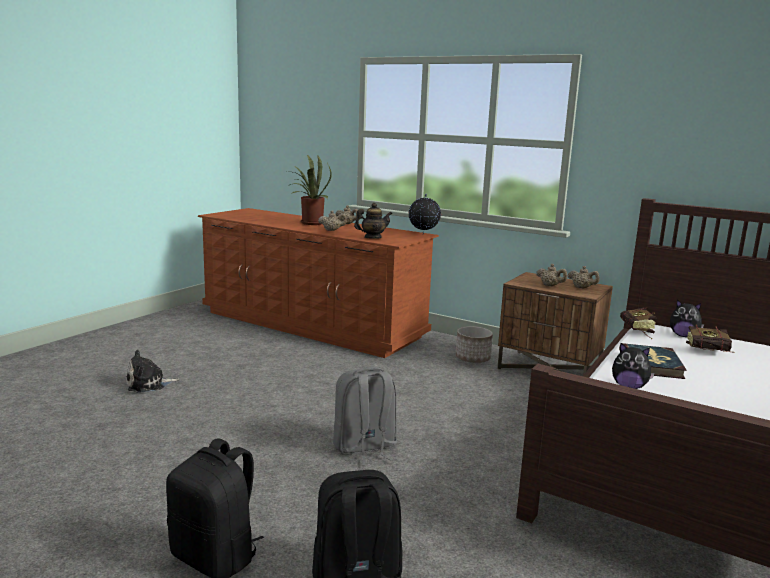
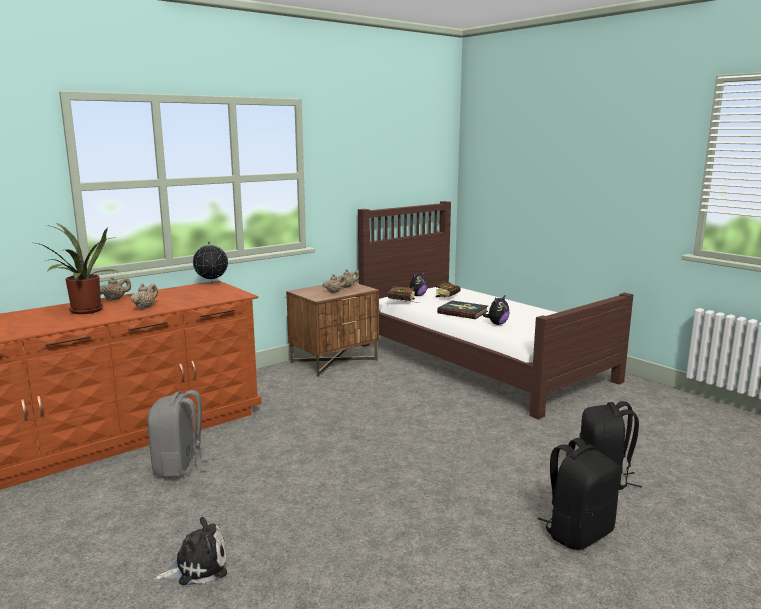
camera: 70 degrees left, 0 degrees up
(148, 384) = (197, 567): plush toy -> plush toy turned 105 degrees counterclockwise
(364, 448) = (431, 452): grey backpack -> grey backpack (180, 467)
(372, 238) = (207, 298): teapot -> none
(473, 359) = (289, 380): planter -> none

